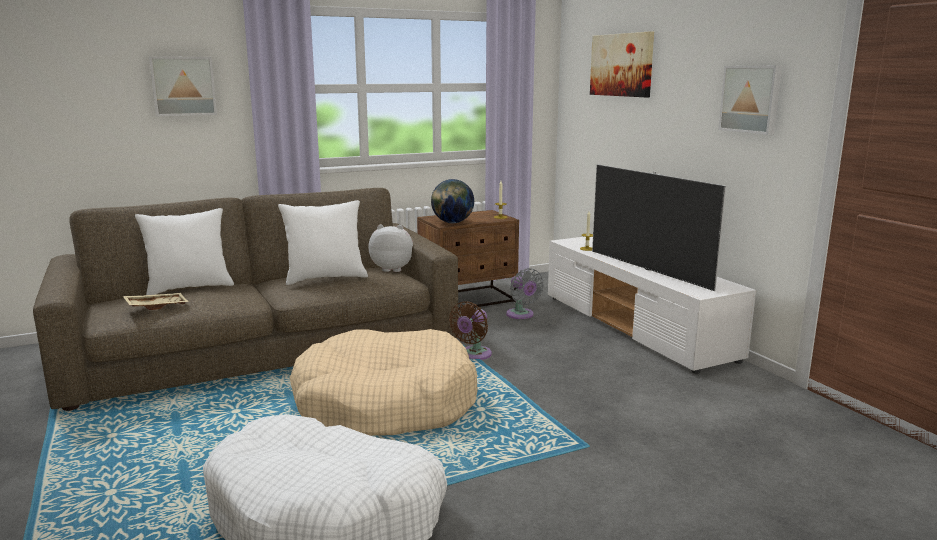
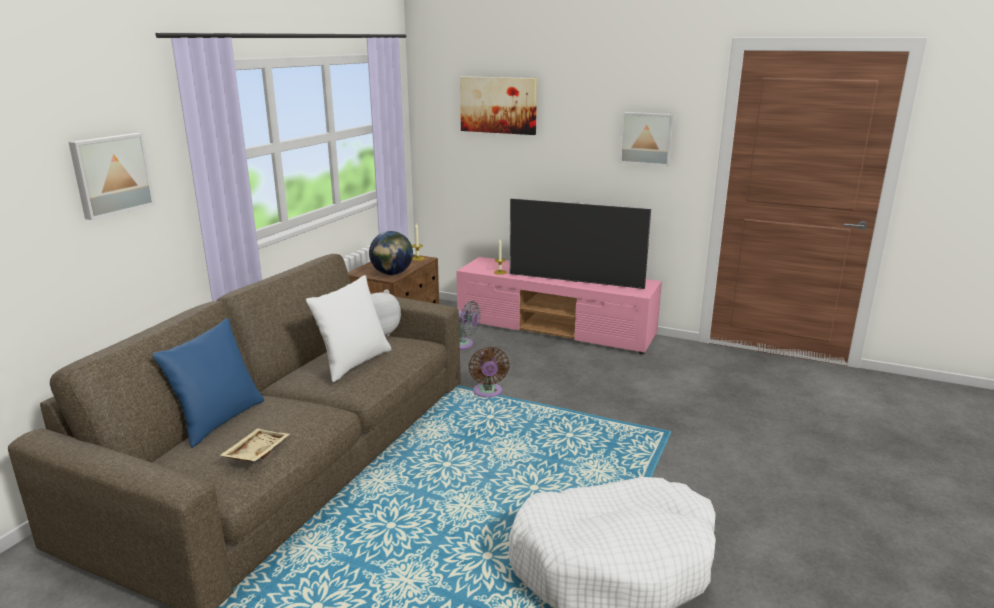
camera: 40 degrees left, 5 degrees up
(189, 288) = (219, 420): white pillow -> blue pillow
(385, 404) = (497, 461): beige dog bed -> none
(636, 327) = (556, 329): white tv stand -> pink tv stand

